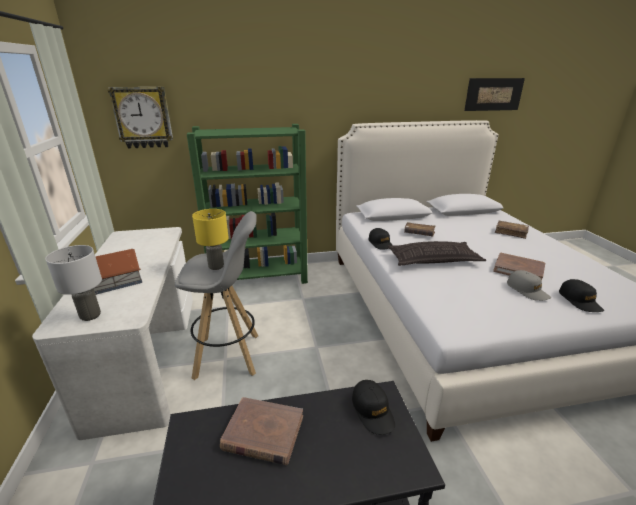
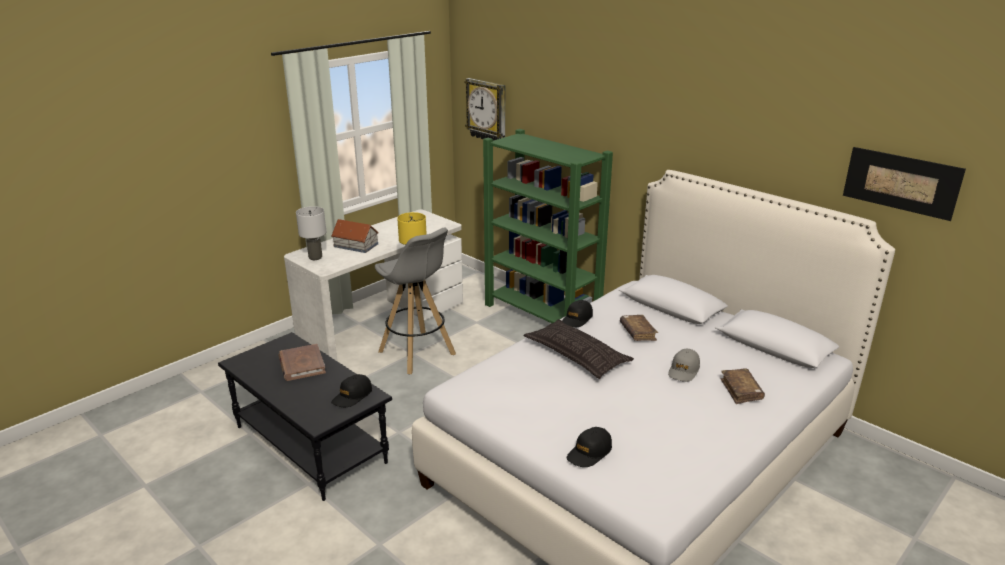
camera: 55 degrees right, 0 degrees up
(518, 269) = (621, 407): brown book -> none
(527, 290) = (574, 418): grey cap -> grey cap (684, 371)

